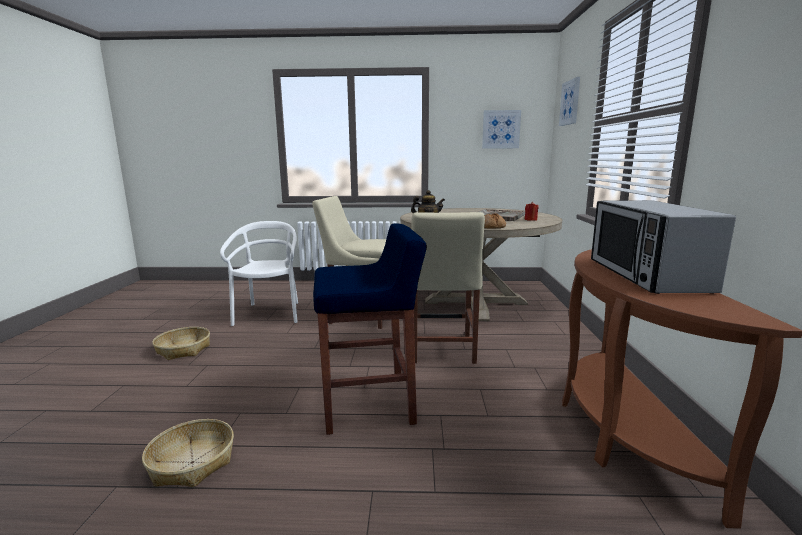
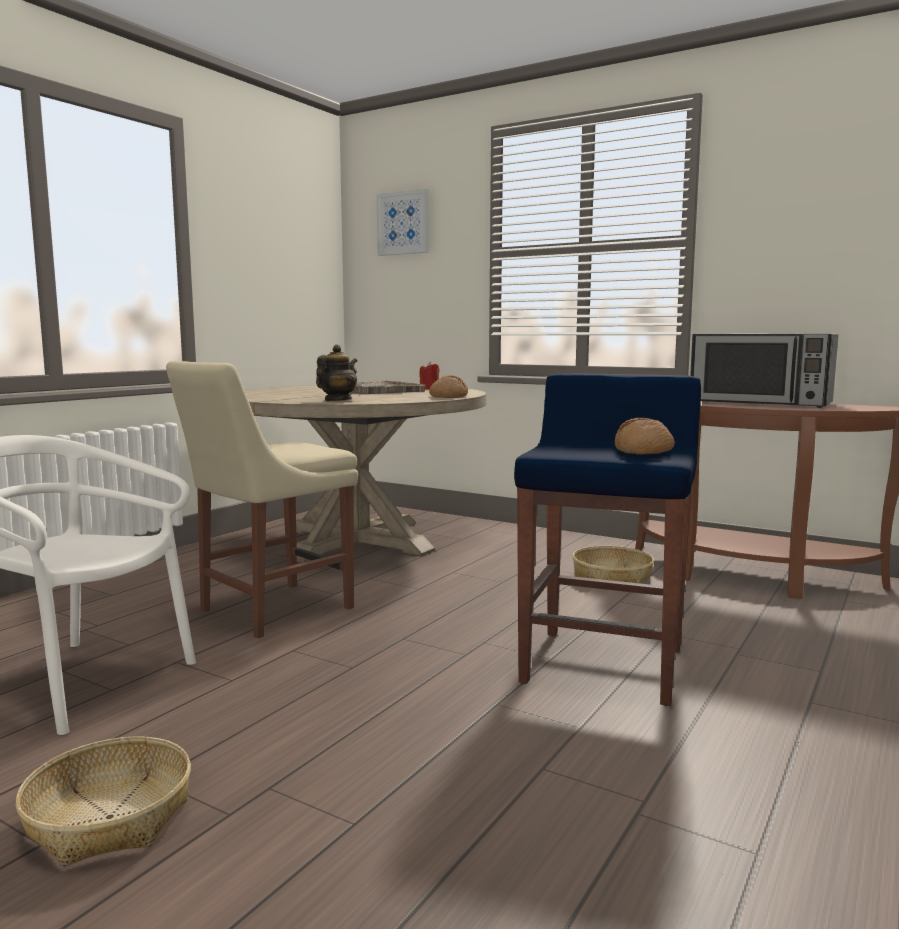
camera: 60 degrees left, 5 degrees down
(192, 462) = (688, 832): basket -> basket (611, 577)
(353, 280) = (643, 451): none -> bread
(442, 350) = (491, 593): beige chair -> none
(501, 129) = (288, 252): picture -> none

